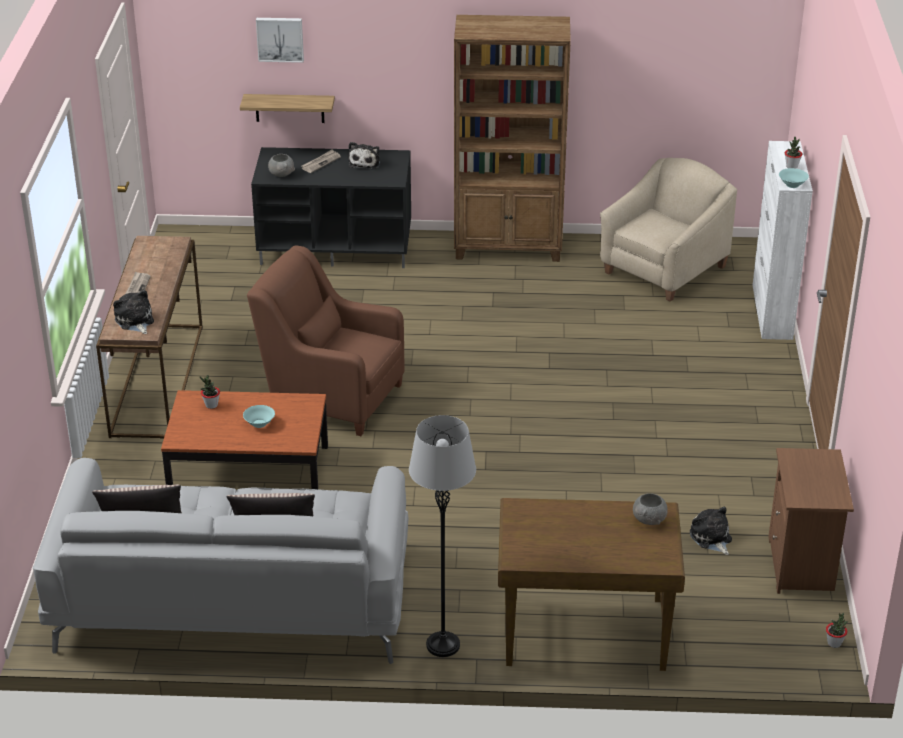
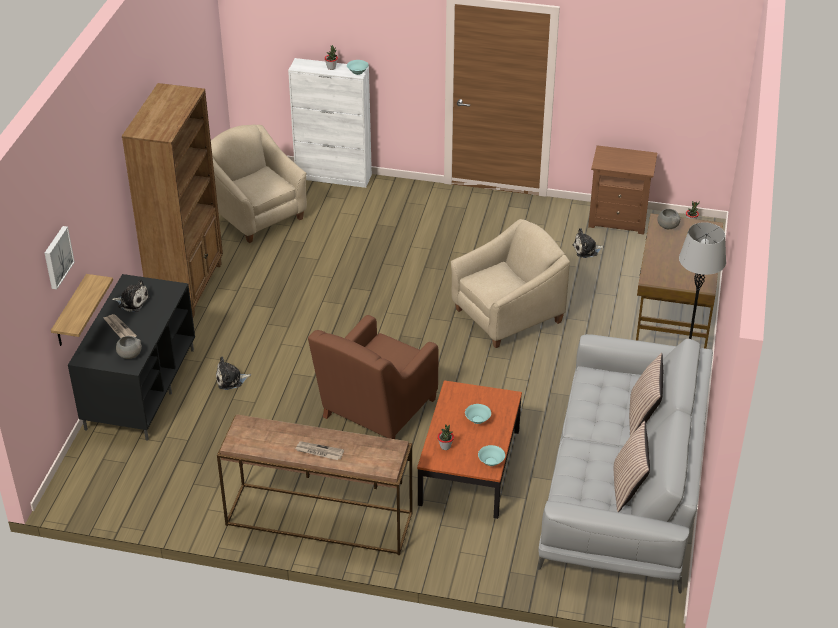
camera: 80 degrees left, 5 degrees up
(135, 321) = (374, 454): plush toy -> plush toy (231, 380)
(189, 439) = (491, 462): none -> turquoise bowl
(537, 478) = (507, 315): none -> beige armchair

